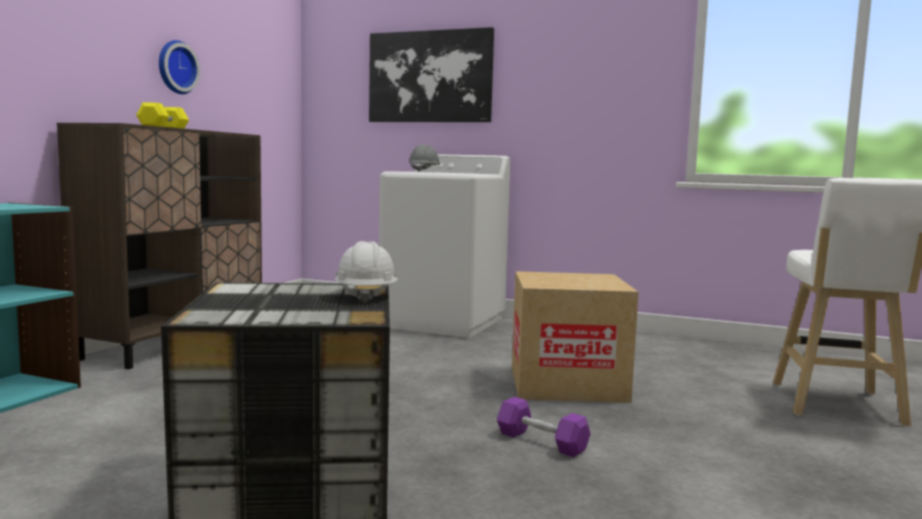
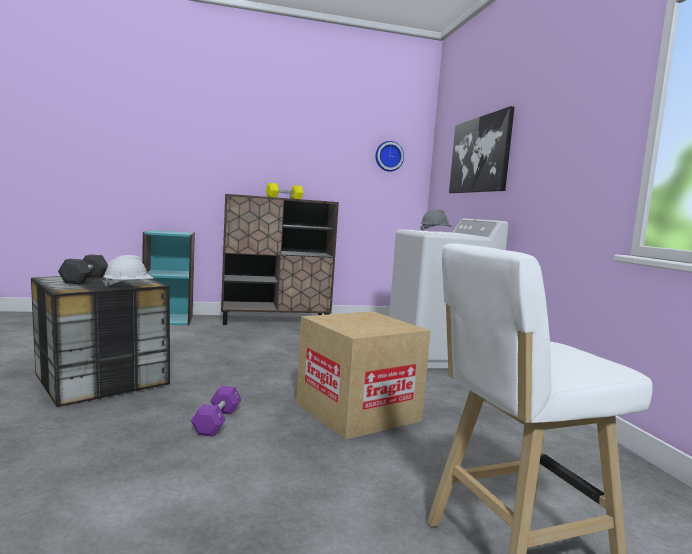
camera: 55 degrees right, 0 degrees up
(175, 67) = (310, 162): wall clock -> wall clock (388, 156)
(265, 304) = (84, 279): none -> grey dumbbell

